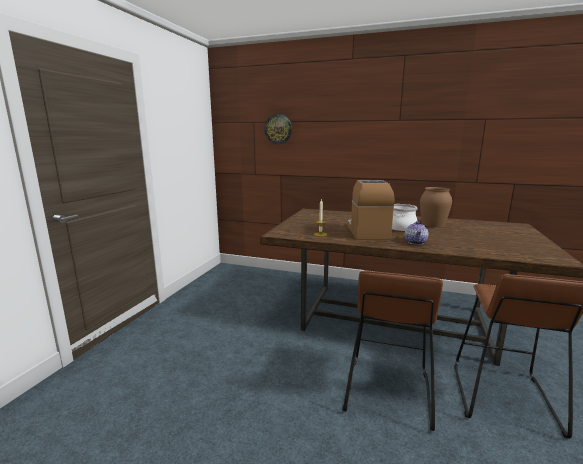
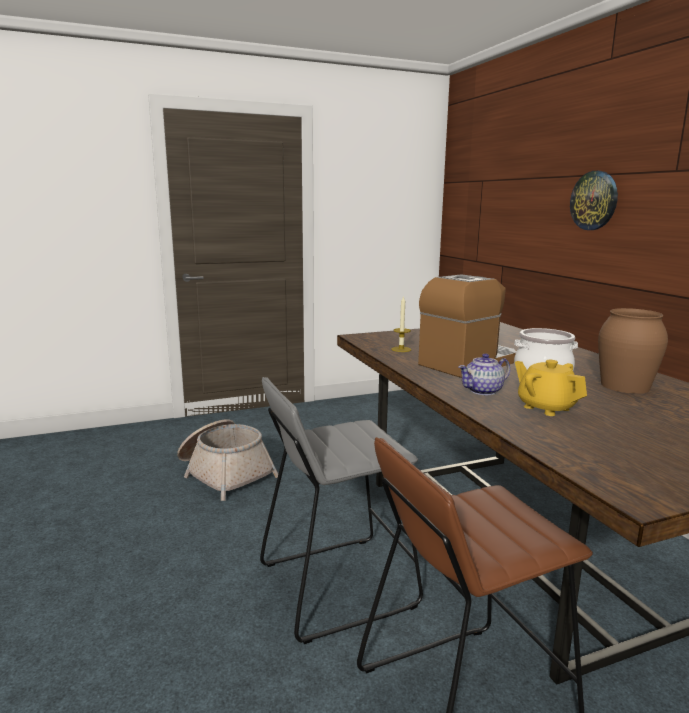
camera: 50 degrees right, 0 degrees up
(203, 379) = (224, 473): none -> basket
(278, 129) = (505, 191): wall clock -> wall clock (594, 200)
(387, 391) = (337, 584): brown stool -> grey stool
(450, 241) = (546, 407): none -> yellow teapot

